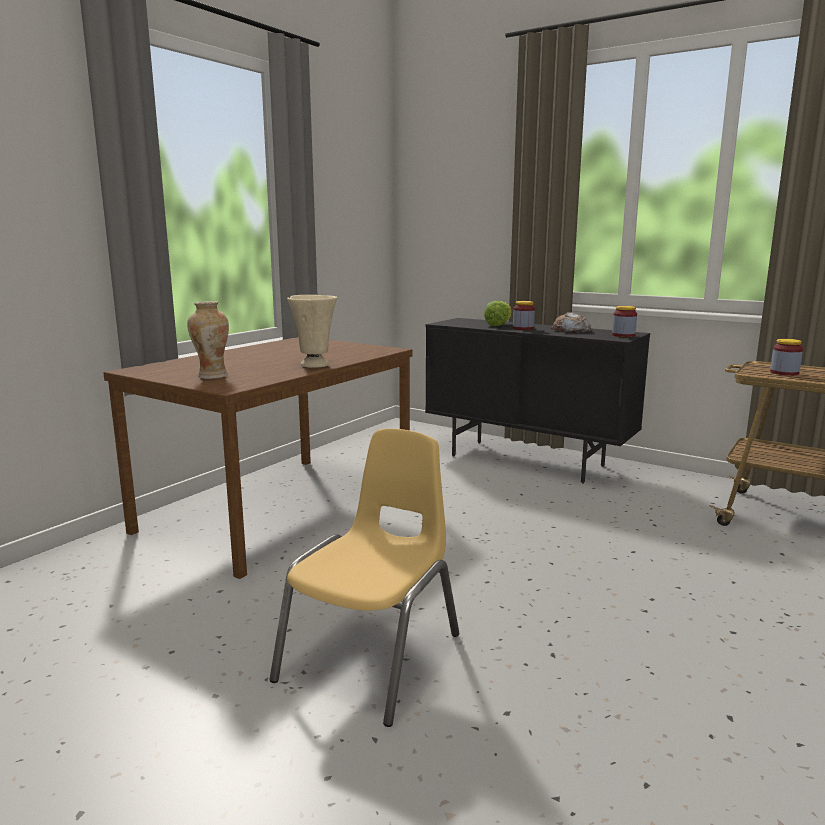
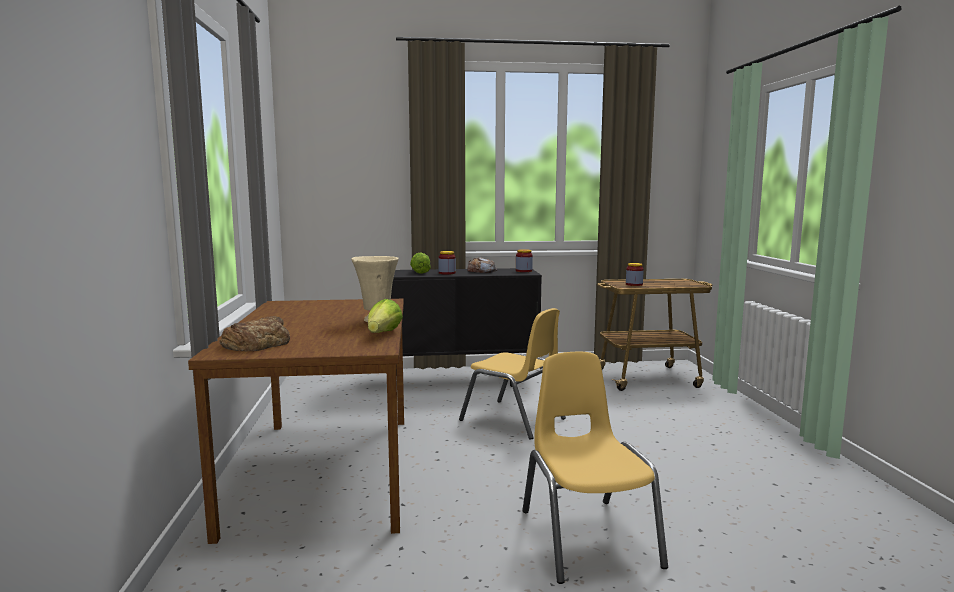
camera: 40 degrees left, 5 degrees down
(175, 368) = (257, 343): none -> bread
(212, 376) = (324, 343): vase -> none
(277, 377) = (383, 334): none -> lettuce
(518, 517) = (513, 420): none -> yellow chair

